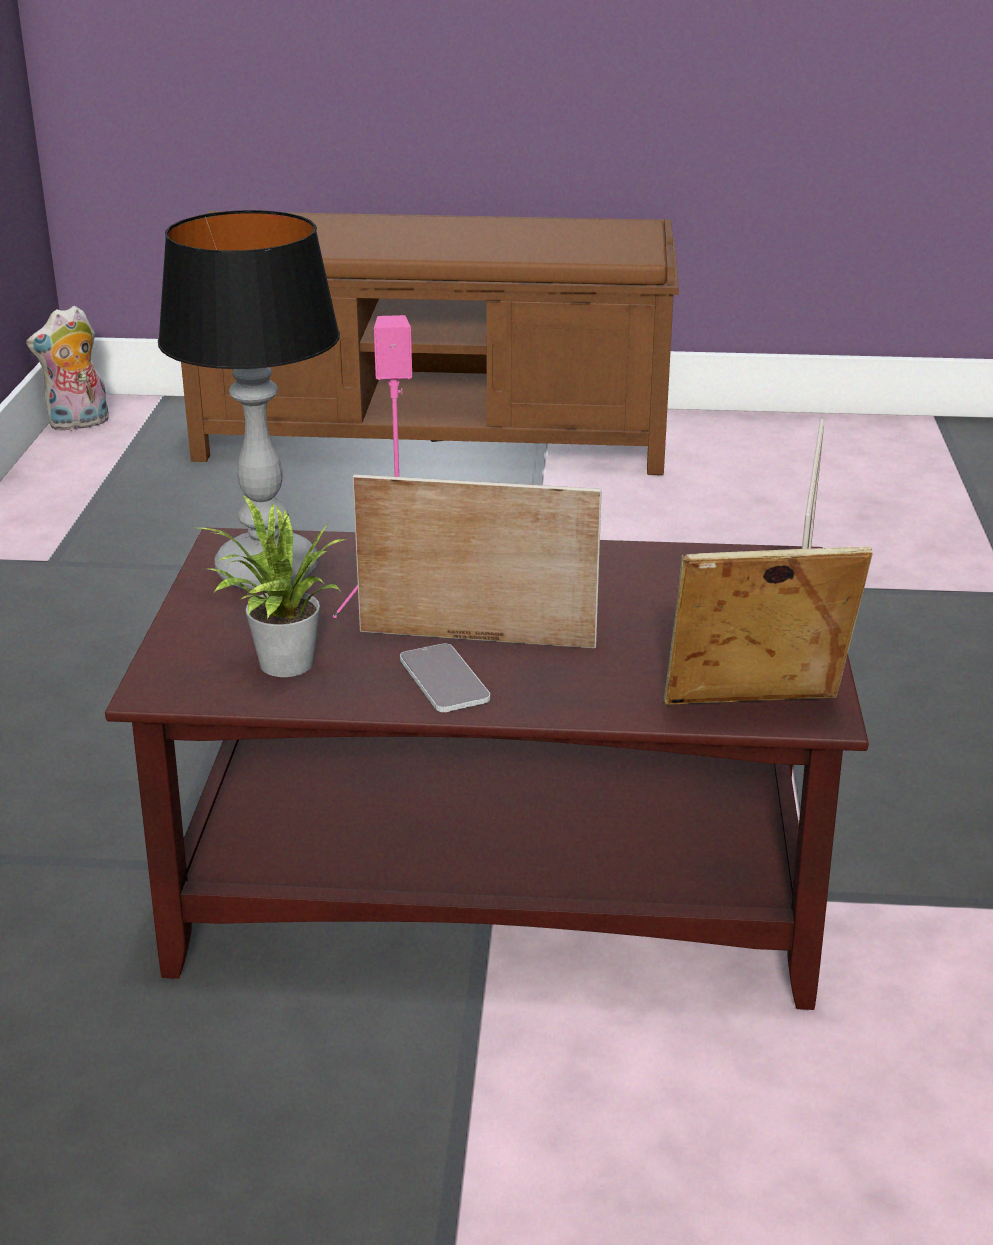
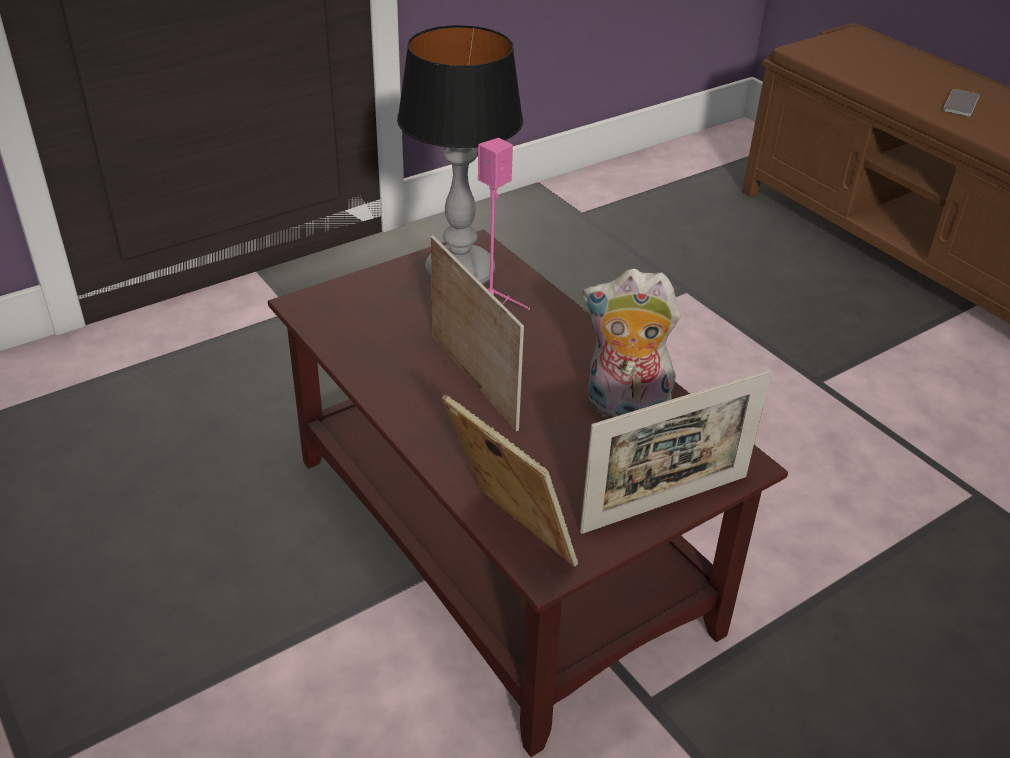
camera: 50 degrees right, 10 degrees up
(78, 424) = (717, 138): plush toy -> plush toy (623, 410)
(280, 666) = (366, 329): potted plant -> none
(444, 680) = (414, 391): phone -> phone (960, 104)

